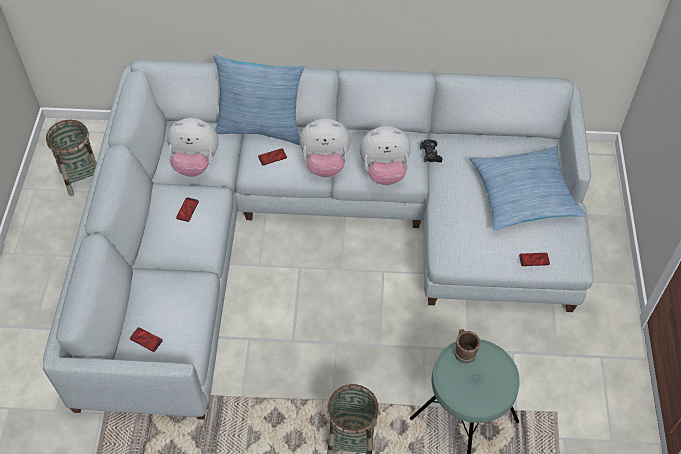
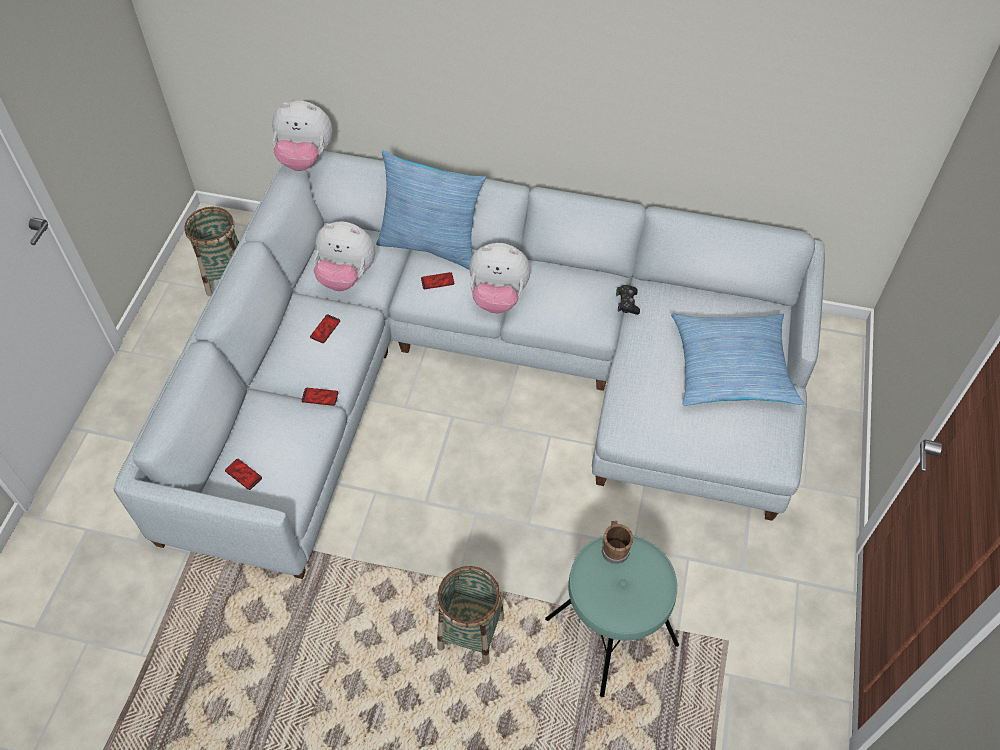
camera: 10 degrees right, 0 degrees up
(384, 172) = (567, 316): plush toy -> plush toy (305, 159)
(534, 259) = (728, 449): phone -> phone (320, 397)

